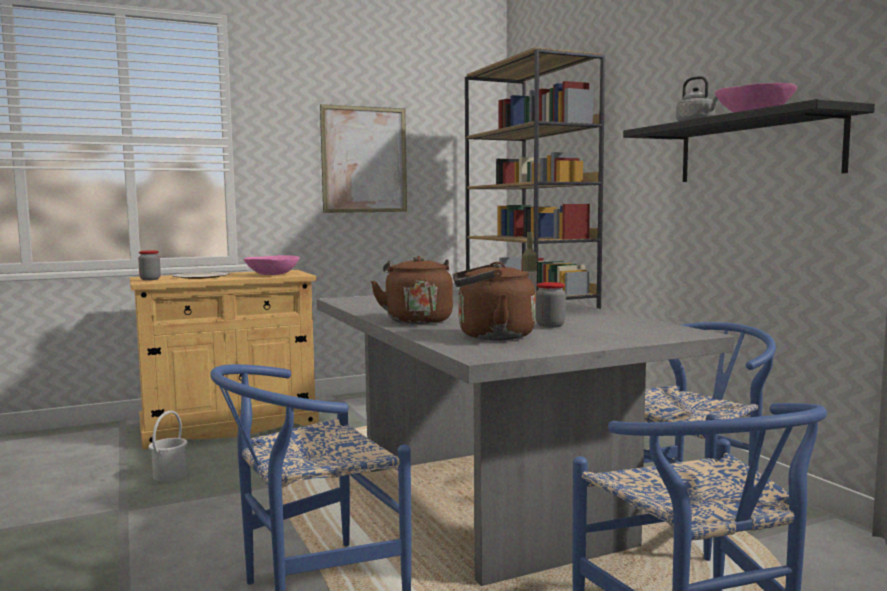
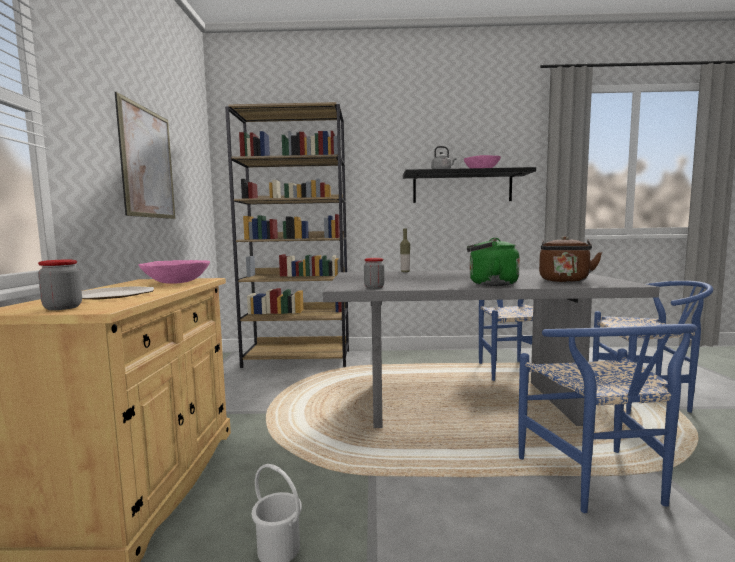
camera: 65 degrees left, 0 degrees up
(417, 320) = (489, 284): brown kettle -> green kettle
(550, 325) = (527, 275): jar -> jar (374, 287)

